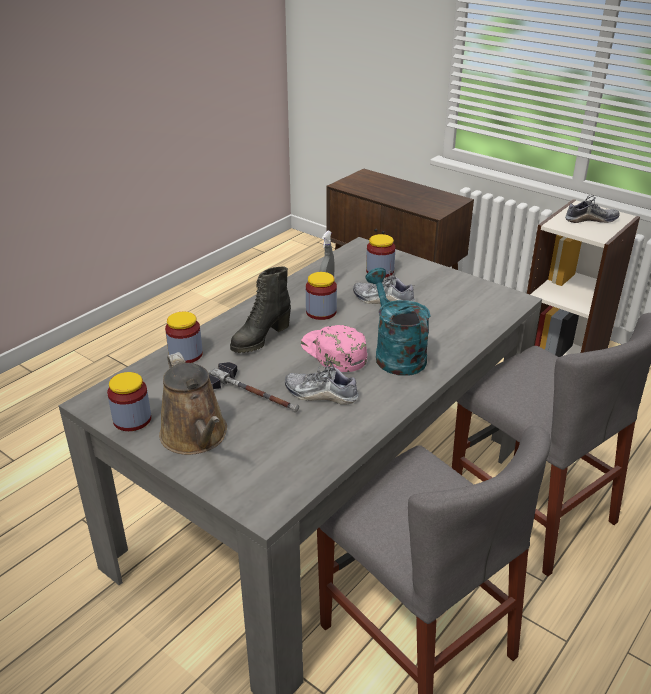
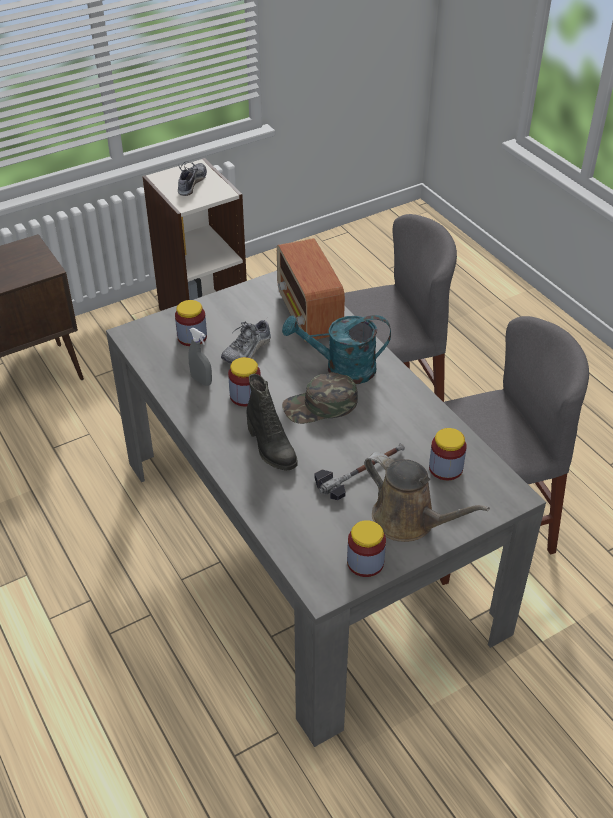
camera: 70 degrees left, 10 degrees up
(185, 354) = (272, 507): jar -> jar (445, 468)
(196, 437) = (409, 521): brown watering can -> brown watering can turned 45 degrees clockwise
(321, 394) = (380, 429): shoe -> none
(333, 353) = (320, 406): pink cap -> green cap
(462, 320) = (309, 316): none -> radio

